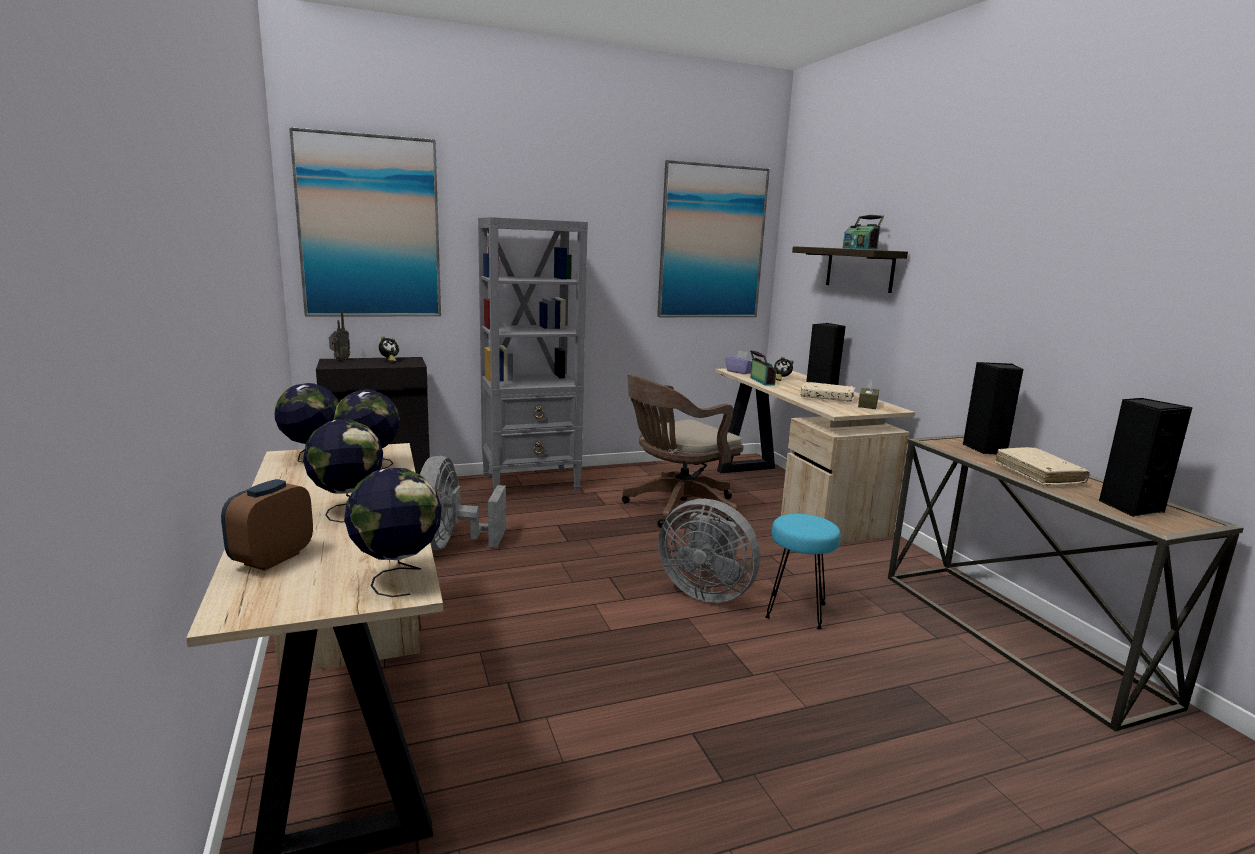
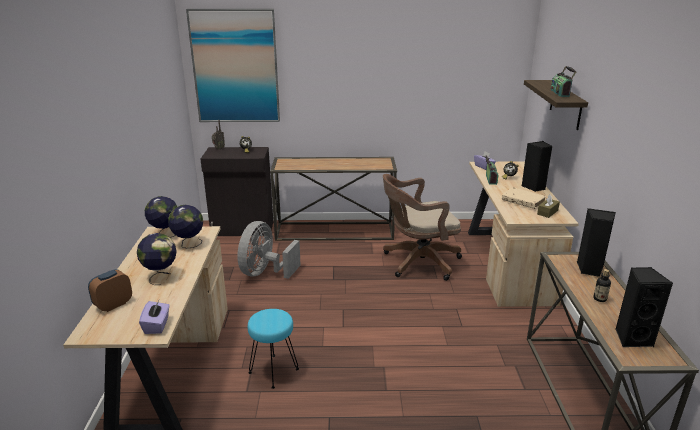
camera: 20 degrees right, 10 degrees up
(397, 578) = (157, 325): globe -> purple tissue box
(531, 484) = (335, 231): grey bookcase -> console table
(706, 591) = (395, 329): grey fan -> none
(712, 242) = (475, 67): picture -> none
(796, 611) = (443, 353): turquoise stool -> turquoise stool (274, 371)
(1038, 474) = (599, 299): beige book -> bottle

